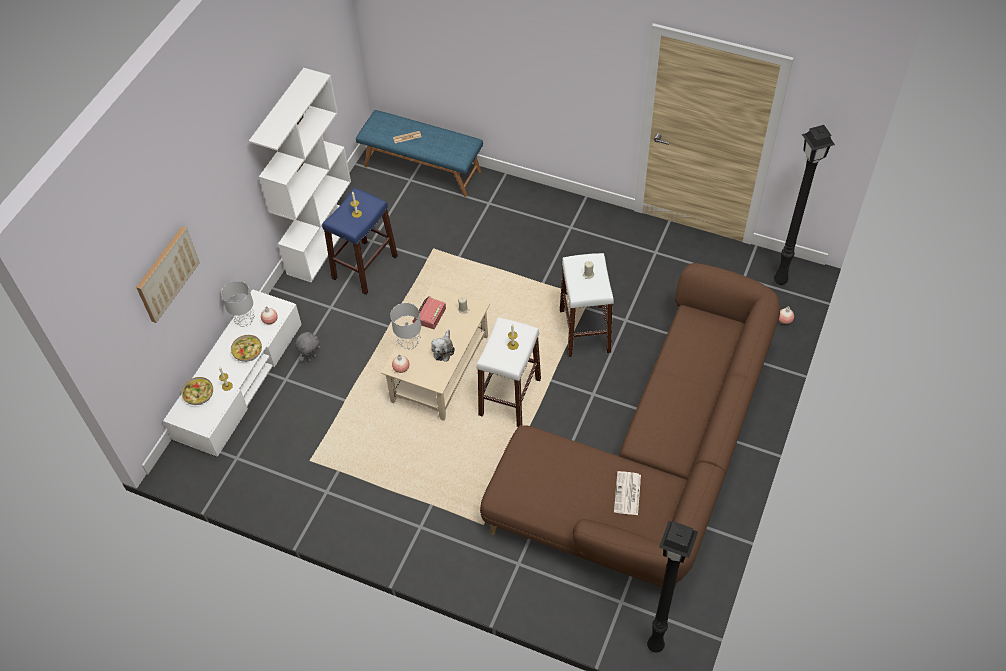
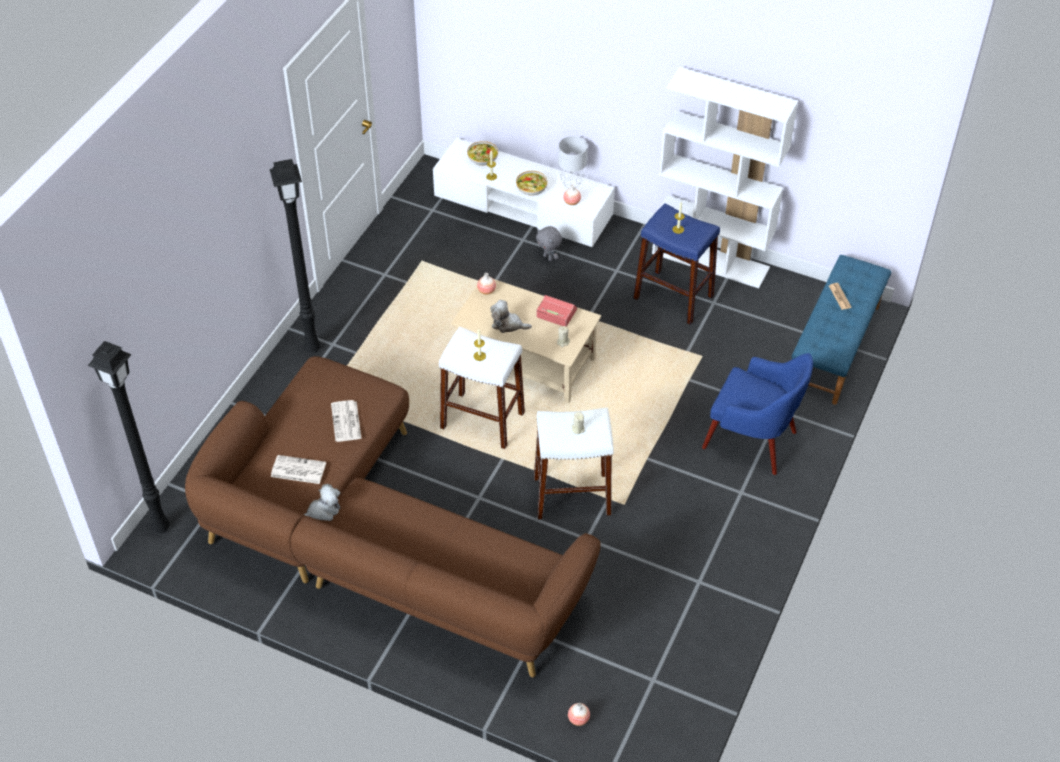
camera: 90 degrees right, 5 degrees down
(166, 273) = (526, 45): picture -> none
(409, 344) = (518, 297): grey table lamp -> none
(520, 219) = (752, 441): none -> blue armchair
(568, 461) = (346, 422): none -> newspaper
(666, 471) = (322, 511): none -> plush toy
(780, 281) = (646, 724): black floor lamp -> black floor lamp (311, 348)

